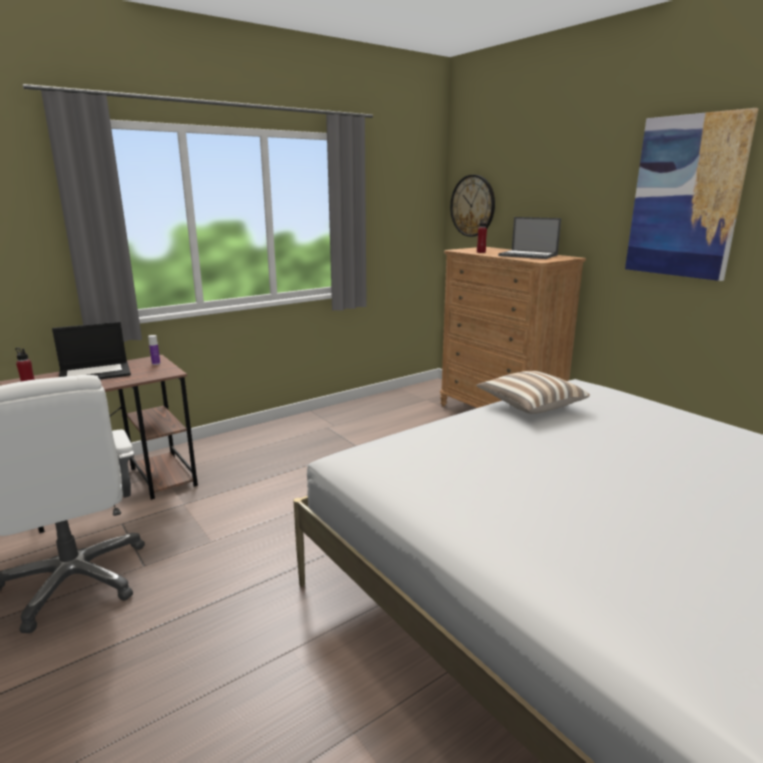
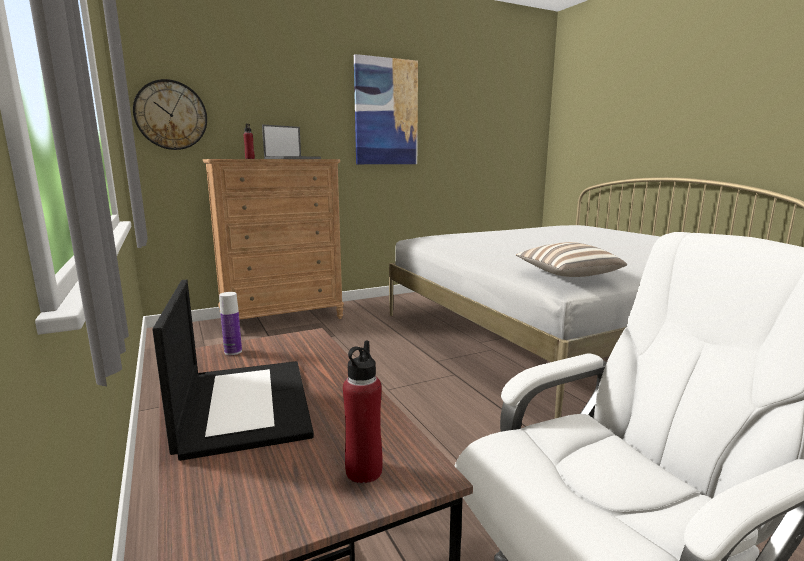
camera: 80 degrees left, 5 degrees down
(529, 405) = (468, 245): pillow -> pillow (567, 275)

